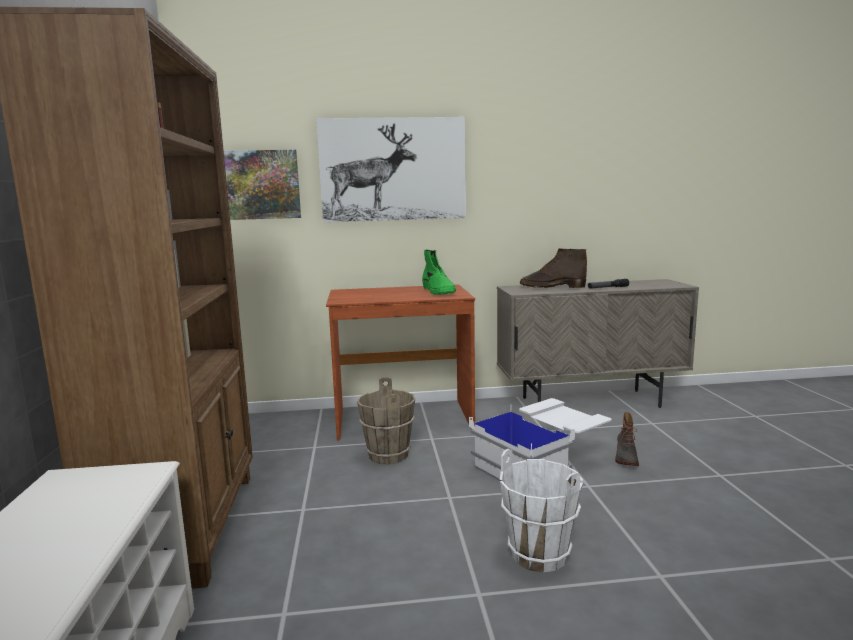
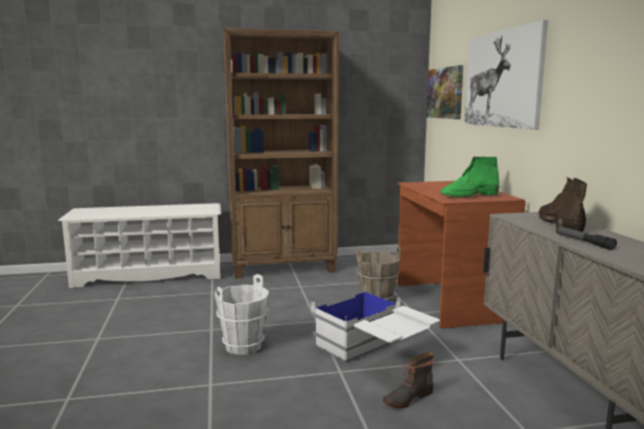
camera: 85 degrees right, 0 degrees up
(625, 457) = (407, 397): boot -> boot turned 45 degrees counterclockwise

